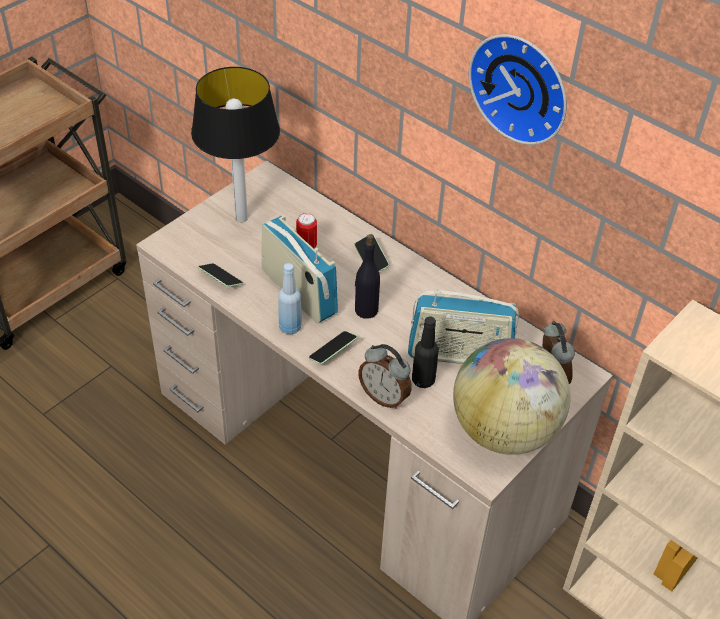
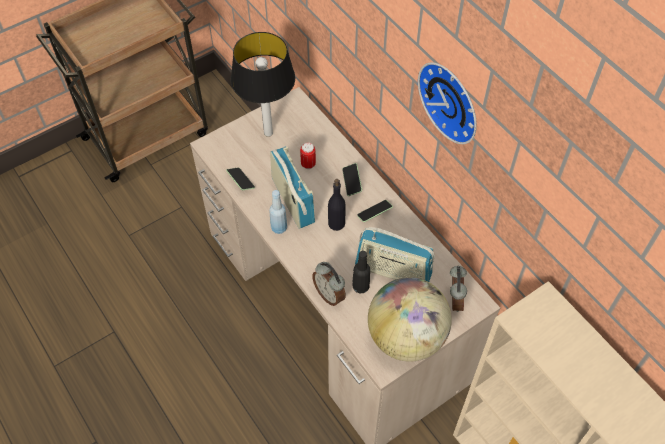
camera: 15 degrees right, 10 degrees up
(333, 352) = (303, 253): phone -> phone (374, 213)

